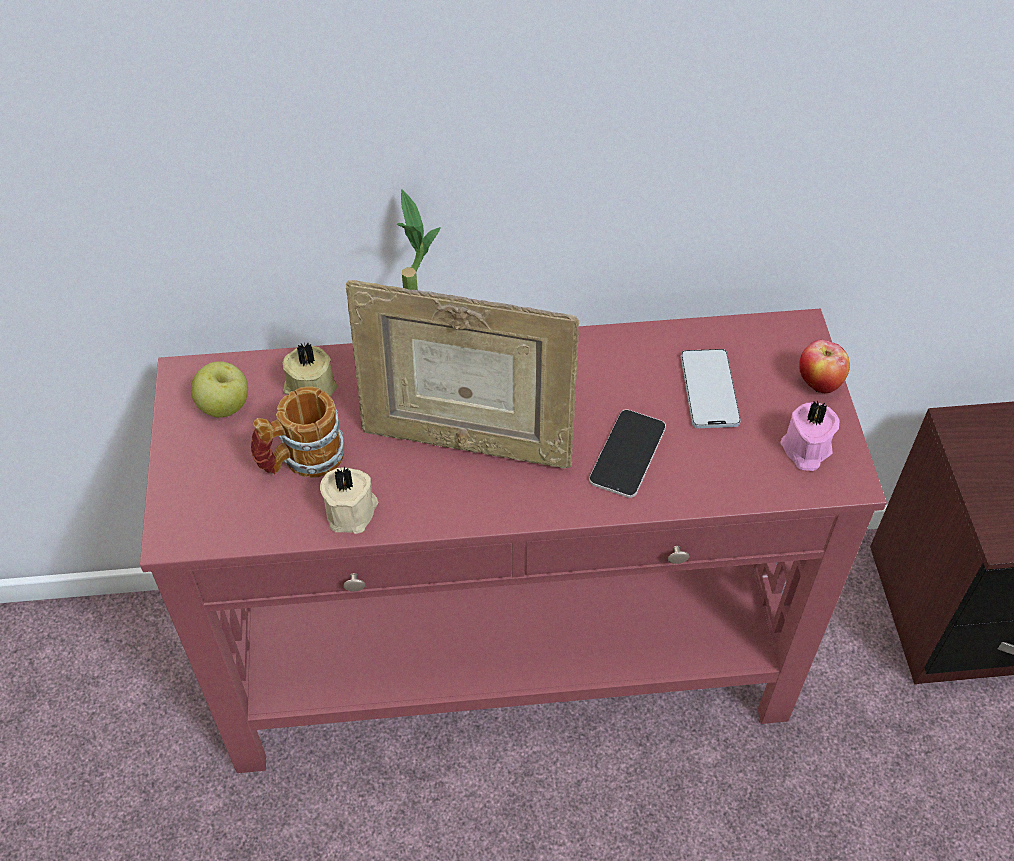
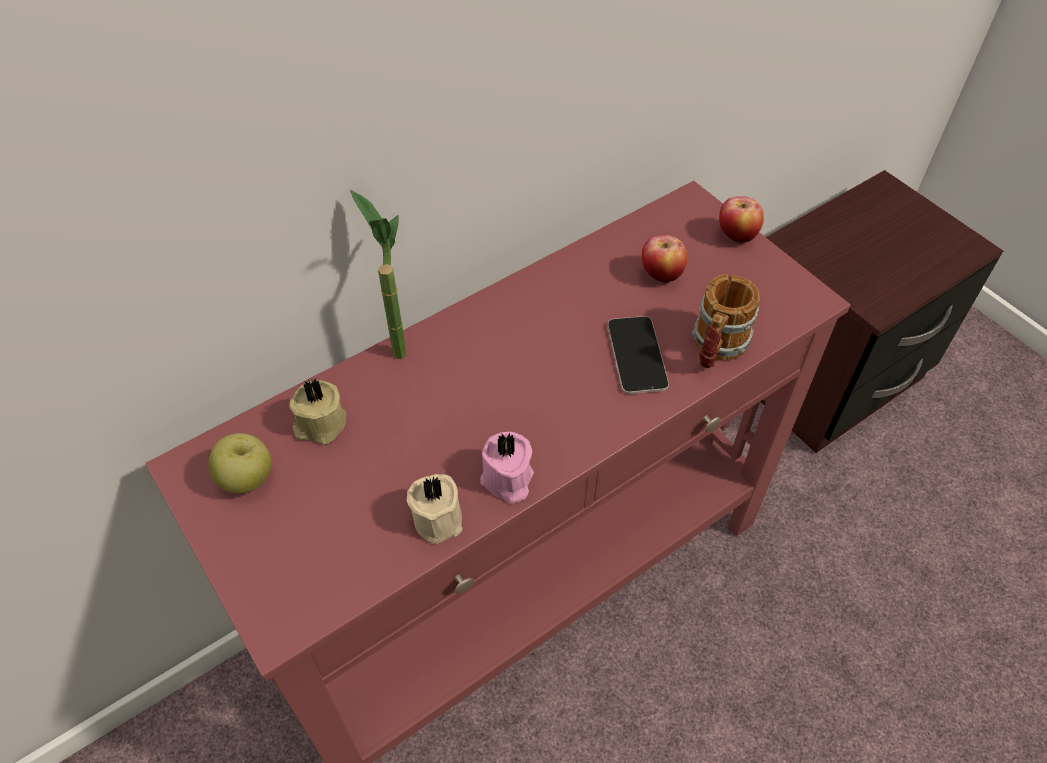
camera: 30 degrees left, 0 degrees up
(301, 460) = (358, 493): mug -> mug (716, 348)
(465, 441) = (495, 406): picture frame -> none
(709, 390) = (660, 276): phone -> apple
(805, 450) = (765, 291): pink candle -> pink candle (507, 480)

